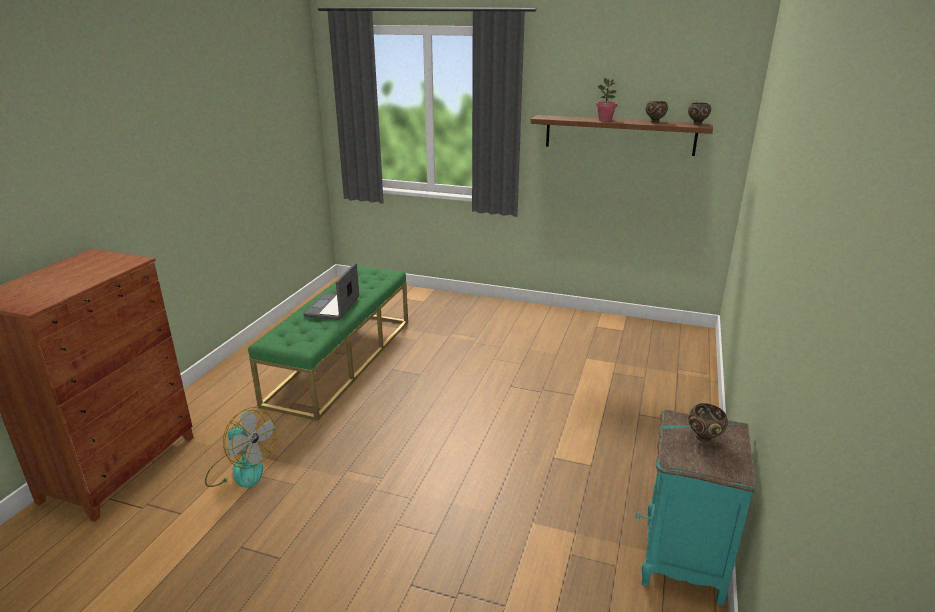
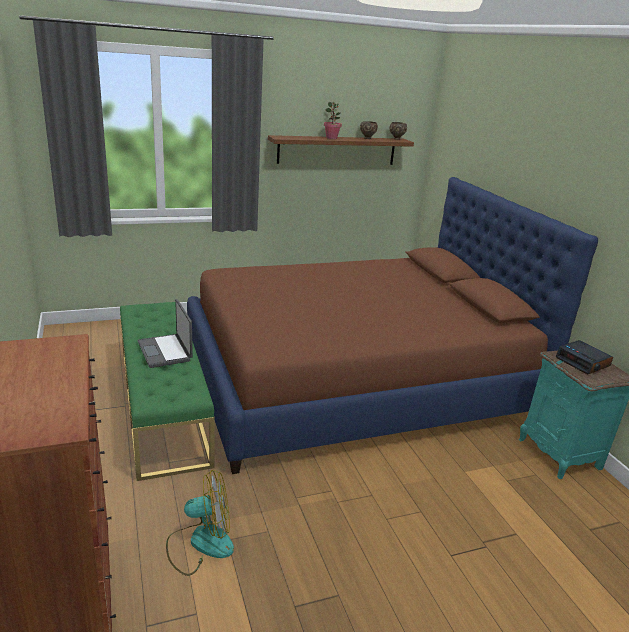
camera: 40 degrees left, 0 degrees up
(534, 395) = (356, 381): none -> brown bed
(704, 438) = (583, 362): brown bowl -> alarm clock

